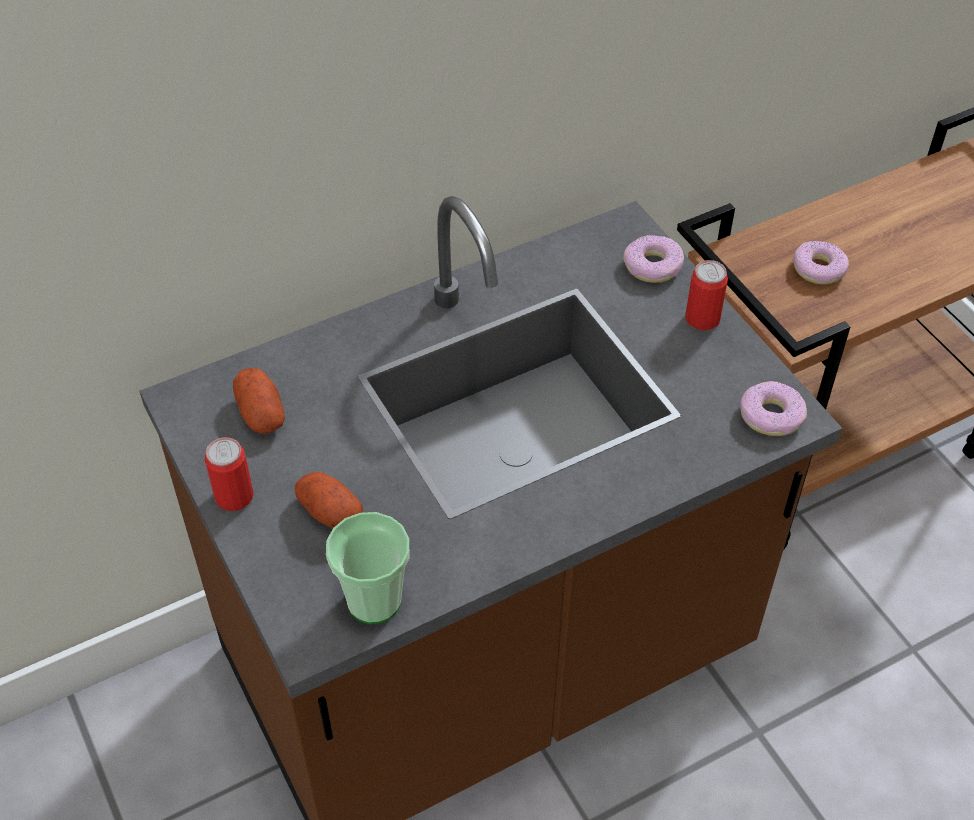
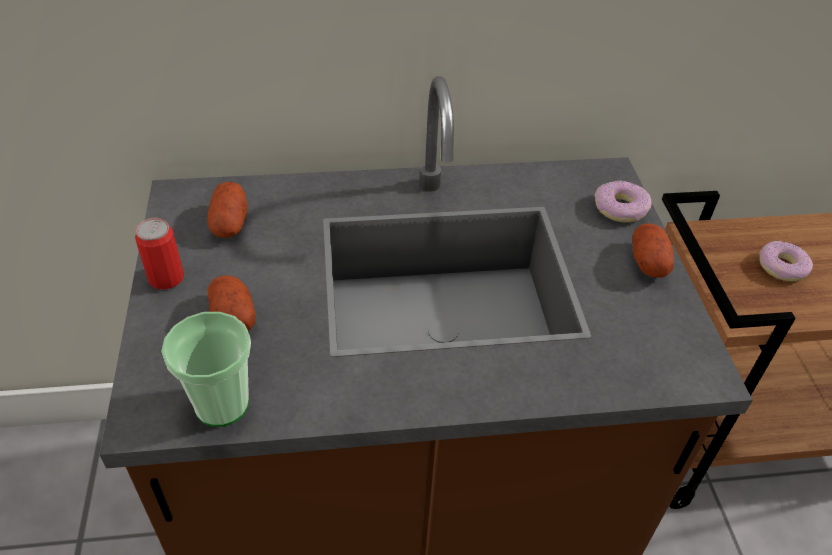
camera: 20 degrees right, 5 degrees down
(702, 318) = (648, 262): can -> potato
(771, 415) = (681, 364): donut -> none

